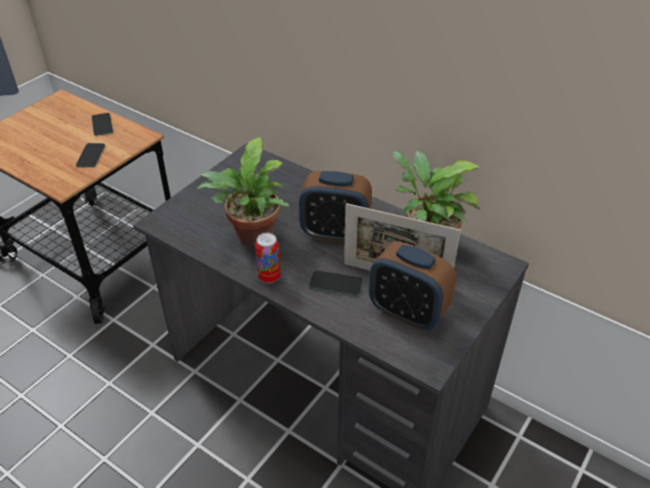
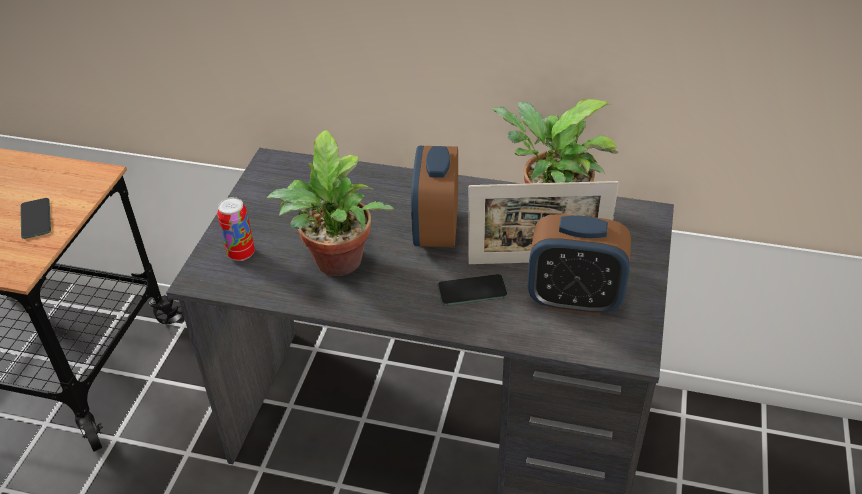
camera: 20 degrees left, 0 degrees up
(102, 124) = (28, 173): phone -> none
(269, 277) = (386, 306): can -> can (241, 253)
(335, 233) = (436, 230): alarm clock -> alarm clock turned 105 degrees clockwise

